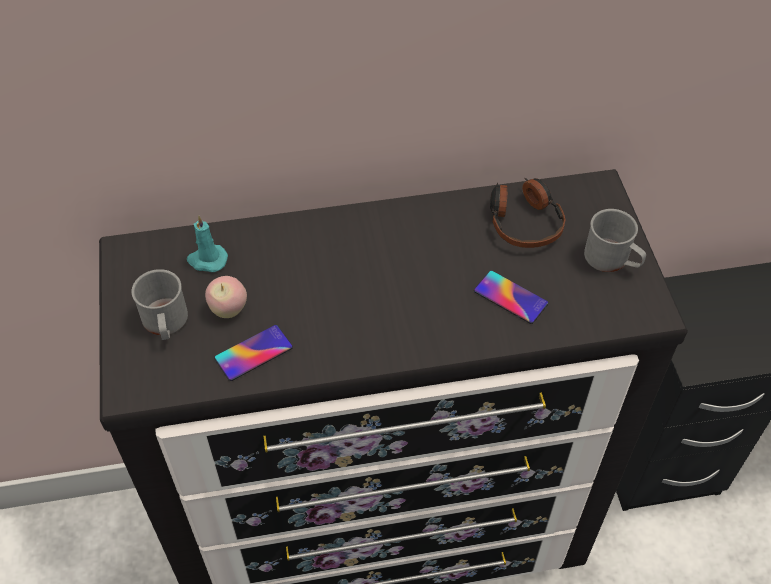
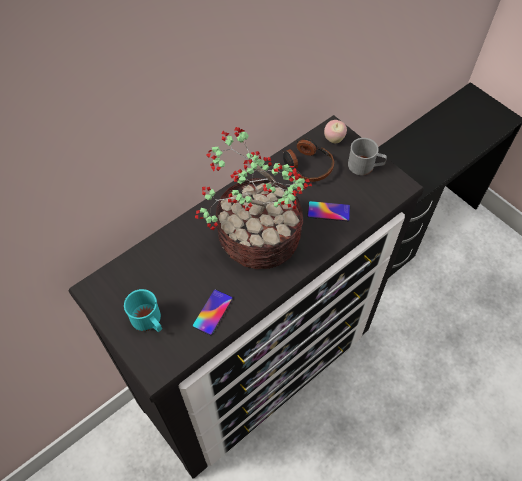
camera: 30 degrees left, 5 degrees up
(165, 323) = (149, 321): grey mug -> turquoise mug
(207, 260) = (146, 271): turquoise candle -> none
(228, 309) = (180, 294): apple -> apple (334, 139)
(380, 285) = (256, 238): none -> potted plant

